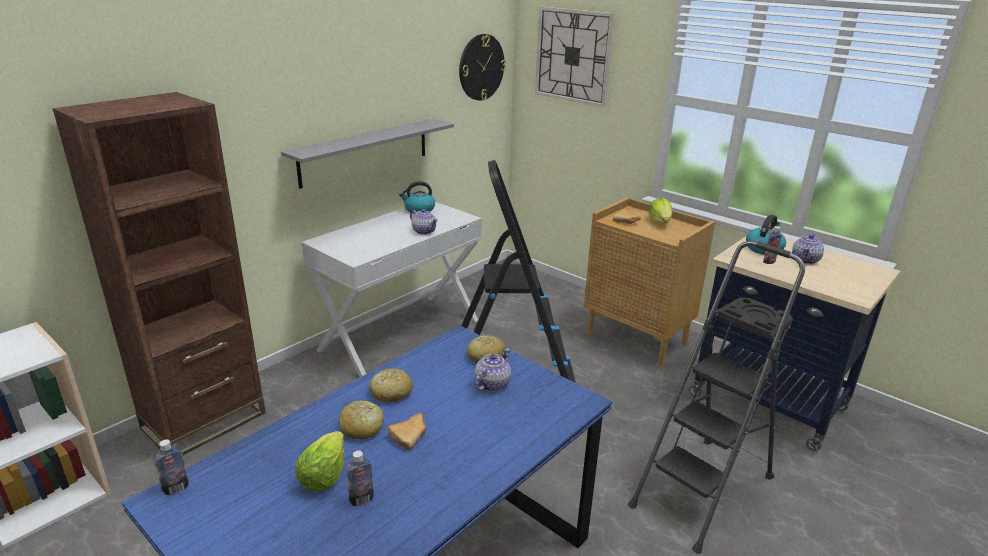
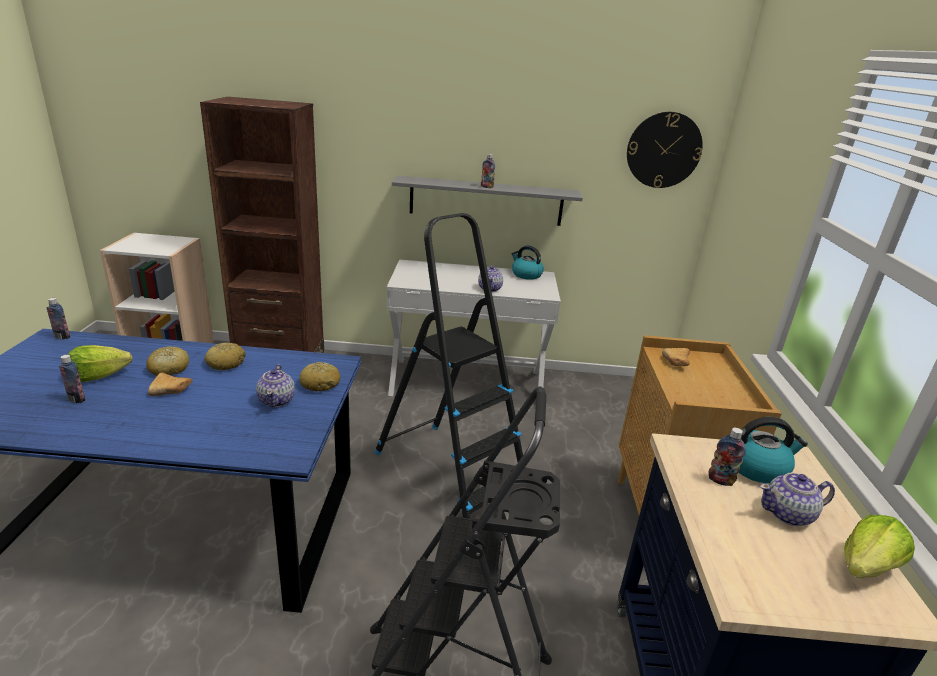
camera: 50 degrees right, 0 degrees up
(378, 137) = (487, 187): none -> bottle
(491, 384) = (277, 400): teapot -> teapot turned 90 degrees clockwise
(573, 56) = (759, 151): wall clock -> none
(660, 222) = (718, 383): lettuce -> lettuce (867, 567)

